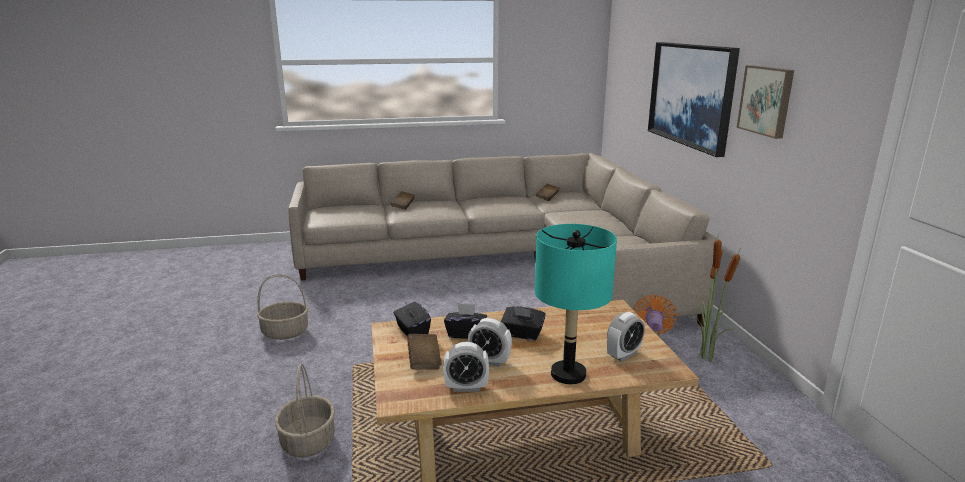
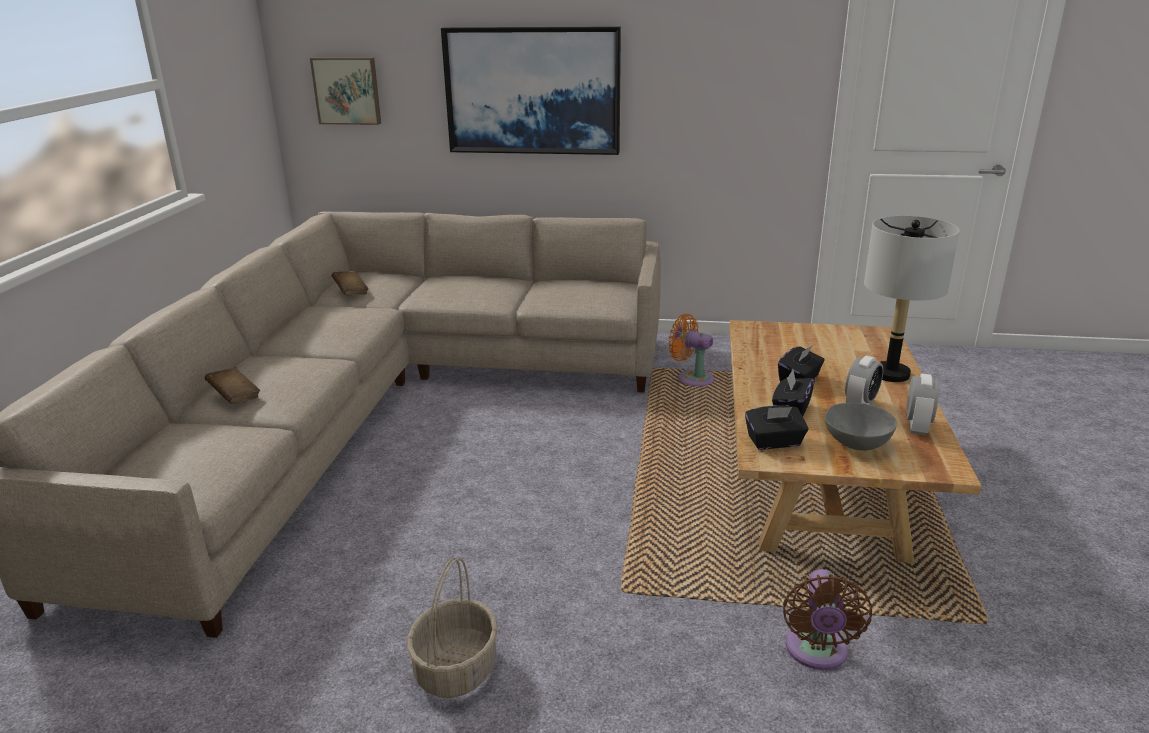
camera: 70 degrees left, 5 degrees up
(308, 442) = (816, 653): basket -> brown fan
(424, 361) = (856, 443): brown book -> grey bowl
(568, 374) = (891, 374): turquoise table lamp -> grey table lamp
(623, 354) = (853, 344): alarm clock -> none
(705, 357) = (711, 356): potted plant -> none
(767, 100) = (680, 80): picture -> picture (347, 90)

